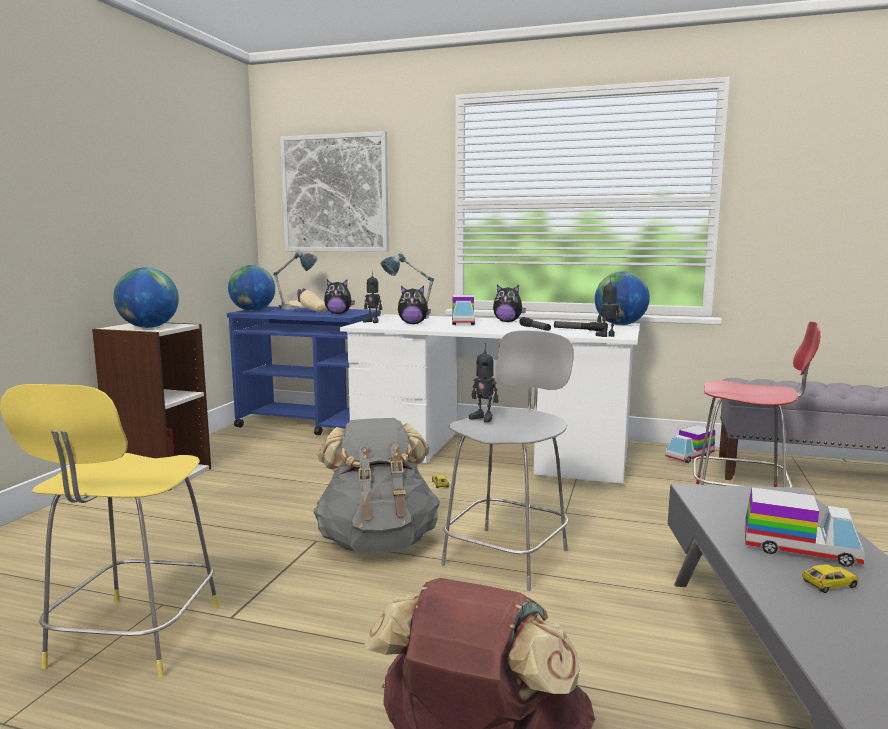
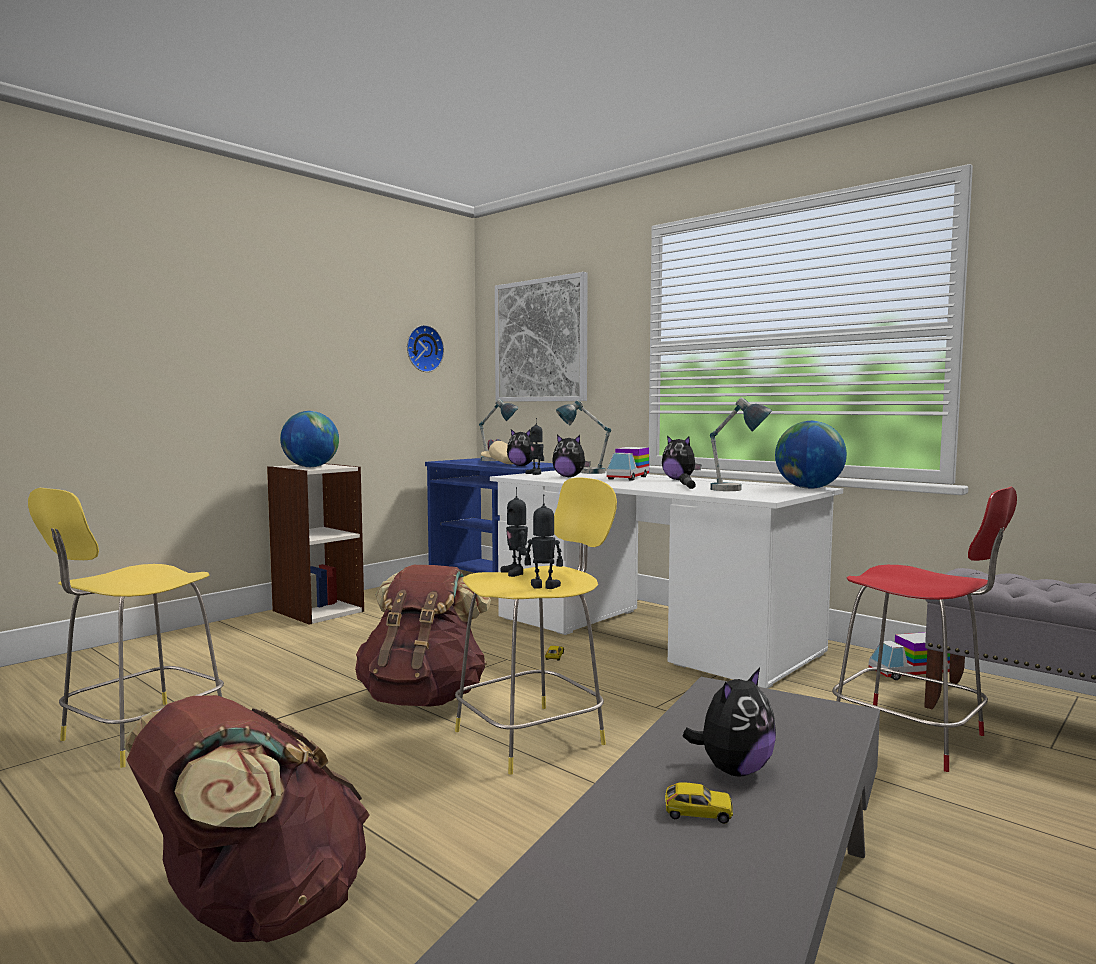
camera: 25 degrees right, 5 degrees down
(215, 198) = (423, 348): none -> wall clock
(253, 311) = (451, 461): globe -> none
(378, 542) = (424, 698): grey backpack -> brown backpack
(508, 555) = (534, 736): grey stool -> yellow stool
(580, 330) = (736, 490): flashlight -> table lamp
(607, 336) = (749, 497): toy robot -> toy robot (544, 587)
(800, 549) = (733, 770): toy truck -> plush toy

